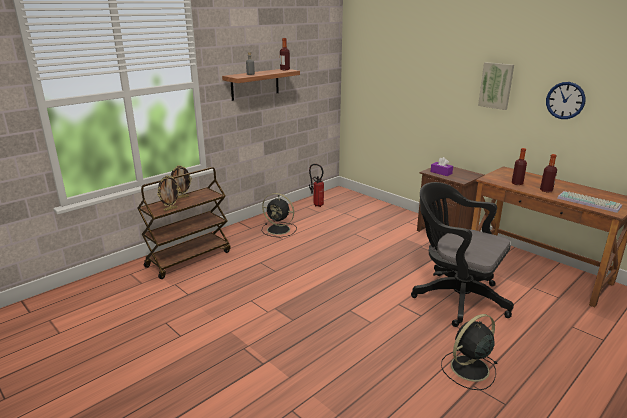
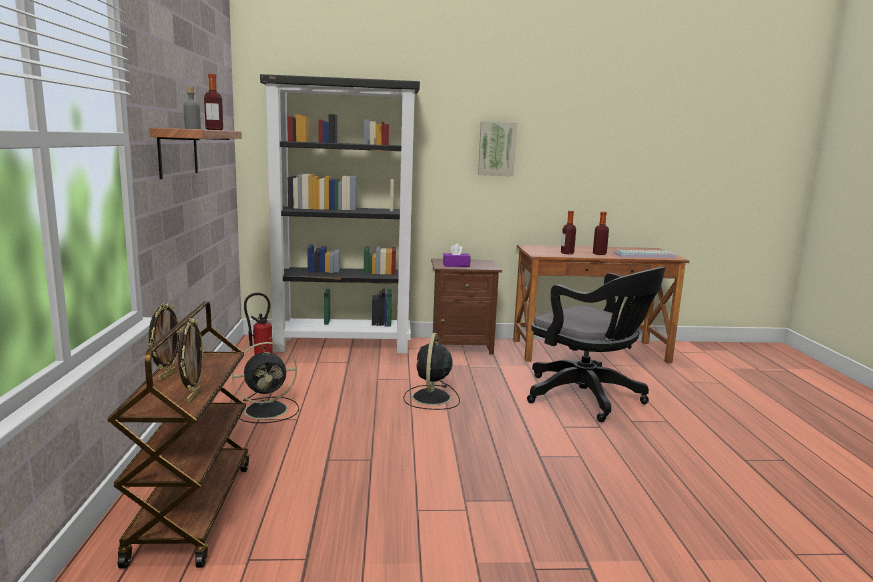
camera: 50 degrees left, 10 degrees down
(376, 207) = (343, 345): none -> black bookcase
(455, 297) = (588, 398): black office chair -> black office chair turned 120 degrees counterclockwise
(468, 369) = (716, 449): black fan -> black fan (431, 398)
(565, 100) = (576, 158): wall clock -> none

